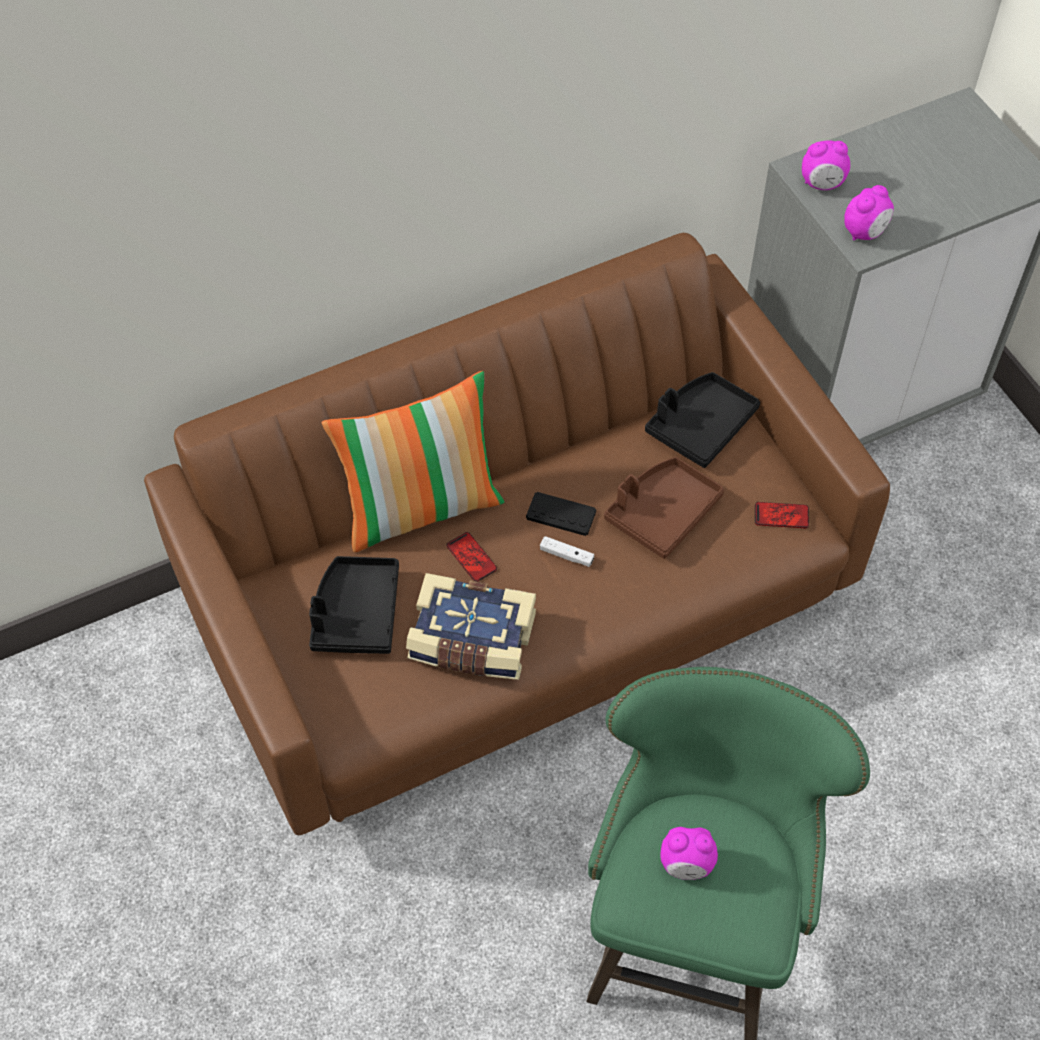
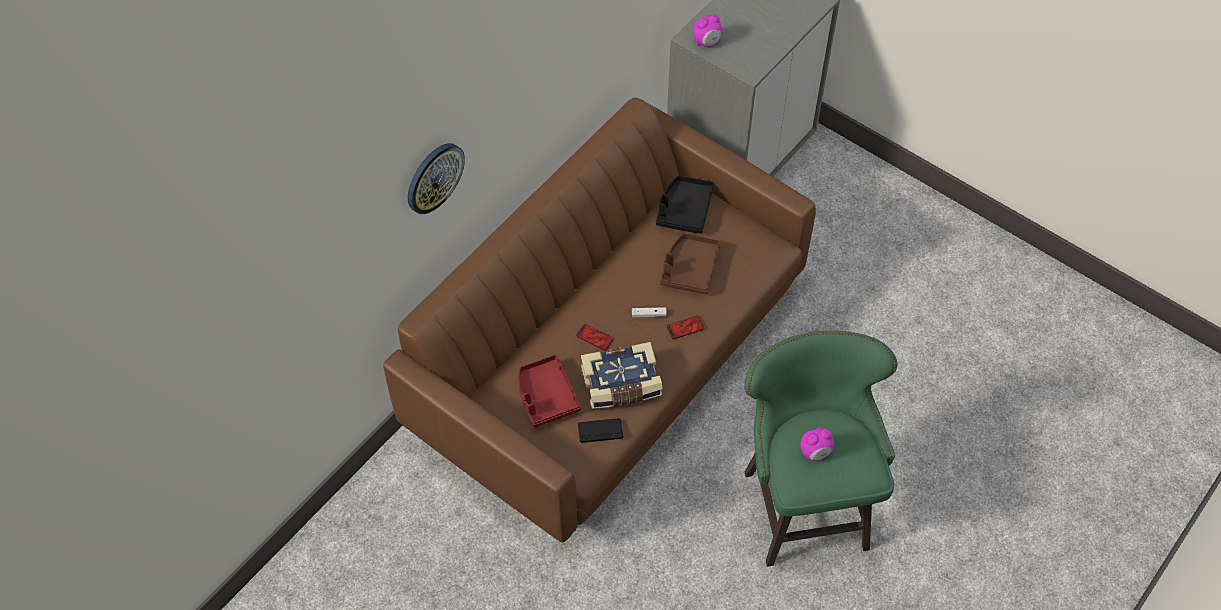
camera: 25 degrees left, 0 degrees up
(265, 218) = (434, 177): none -> wall clock
(356, 613) = (545, 396): black tray -> red tray
(421, 506) = (548, 319): pillow -> none
(561, 515) = (632, 292): black game controller -> black game controller (600, 431)
(781, 516) = (757, 245): phone -> phone (685, 327)
(865, 232) = (745, 62): alarm clock -> none

